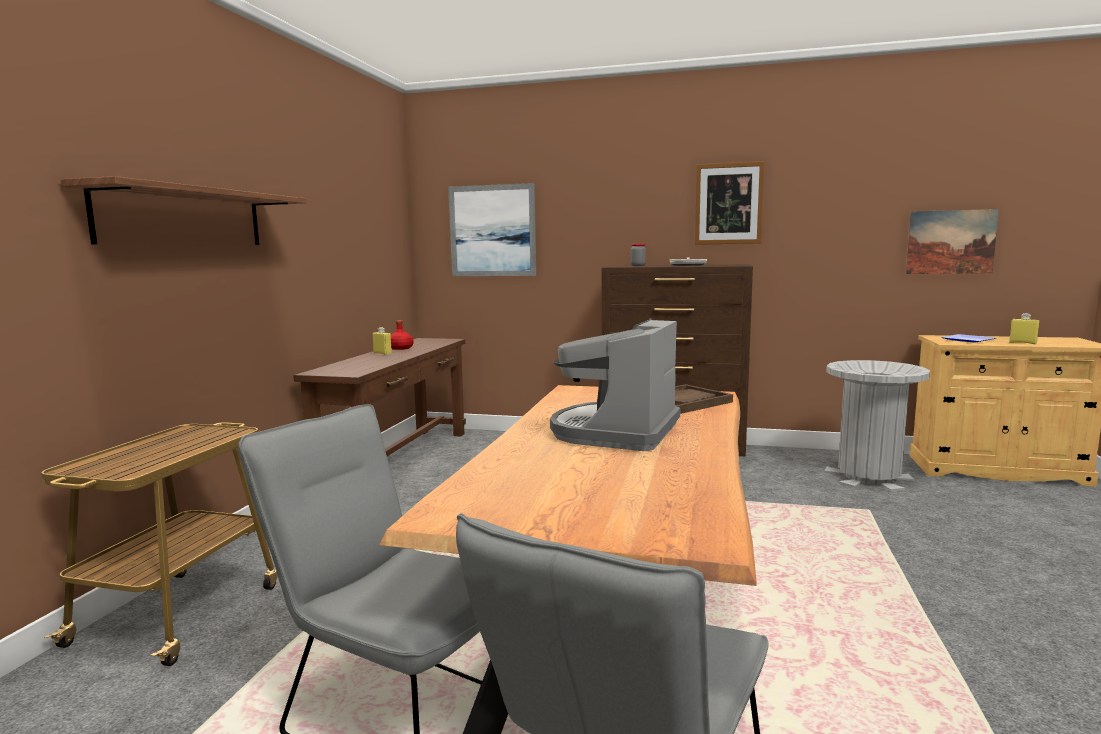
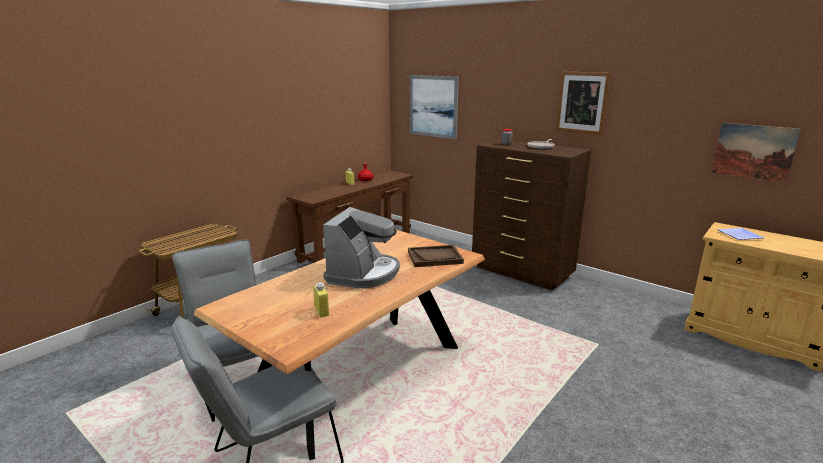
camera: 25 degrees right, 10 degrees up
(184, 218) = (217, 119): shelf -> none
(616, 432) = (363, 273): coffee machine -> coffee machine turned 150 degrees clockwise
(869, 477) = (635, 320): grey trash can -> none
(1022, 343) = (781, 246): yellow bottle -> yellow bottle (321, 311)

